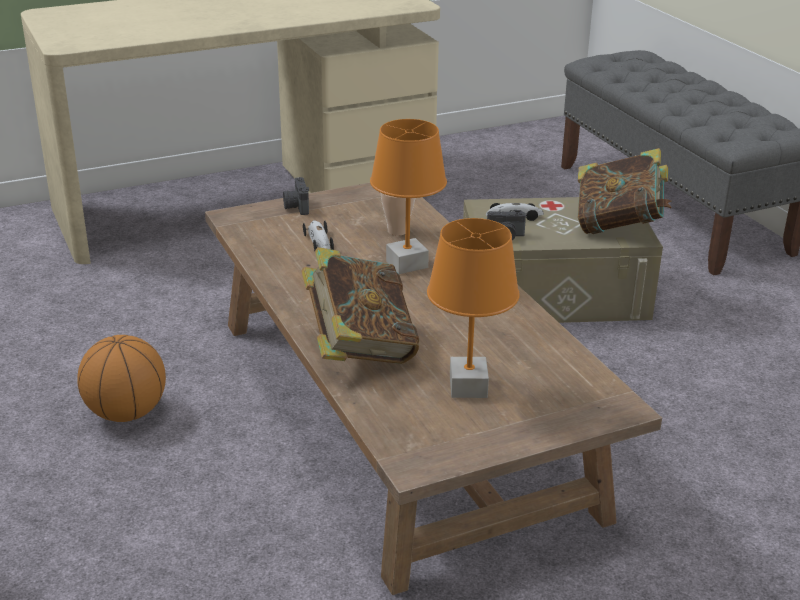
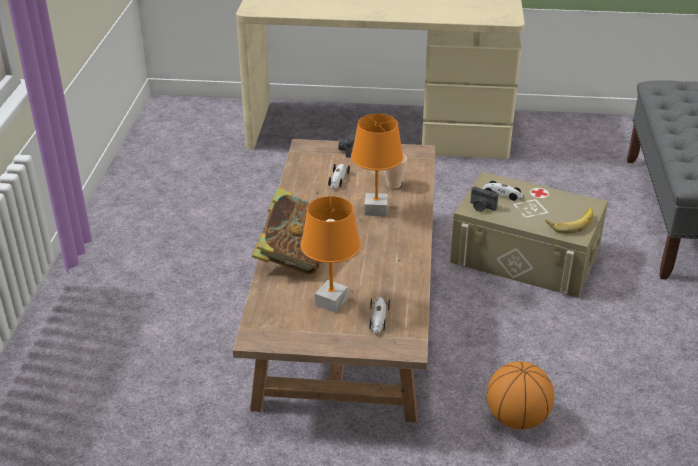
camera: 30 degrees right, 5 degrees up
(127, 413) = (200, 253): basketball -> basketball (517, 419)
(549, 387) = (378, 318): none -> toy car
(619, 226) = (570, 222): book -> banana

